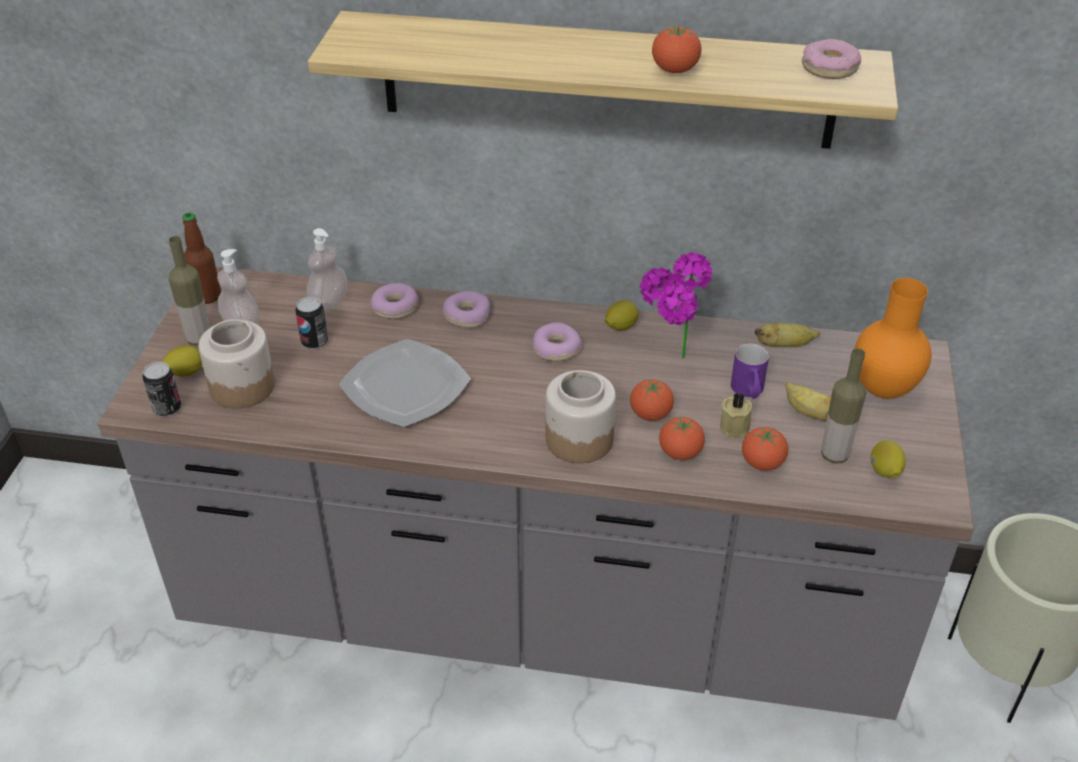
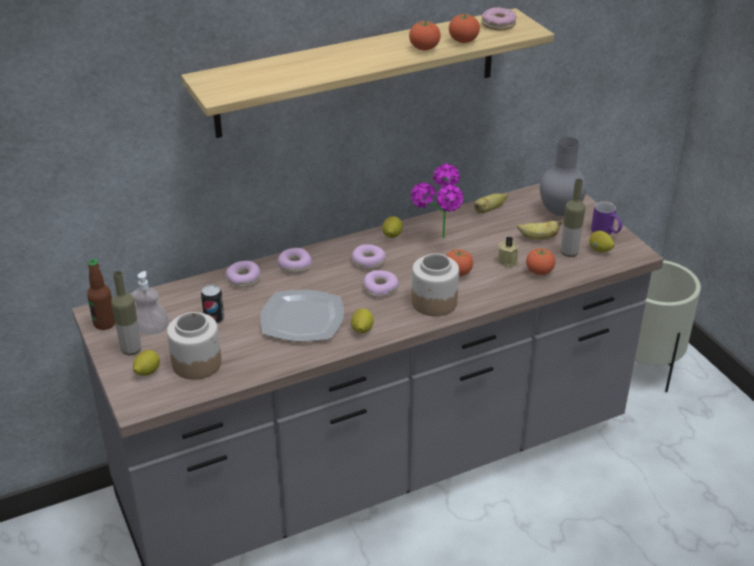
camera: 35 degrees left, 5 degrees down
(167, 408) = (160, 397): can -> none
(329, 302) = (195, 293): soap dispenser -> none
(455, 434) = (361, 330): none -> lemon
(534, 390) = (380, 288): none -> donut
(680, 453) = (494, 285): tomato -> tomato (463, 41)
(748, 392) = (496, 241): purple mug -> purple mug (606, 232)
(883, 391) = (560, 213): orange vase -> grey vase

